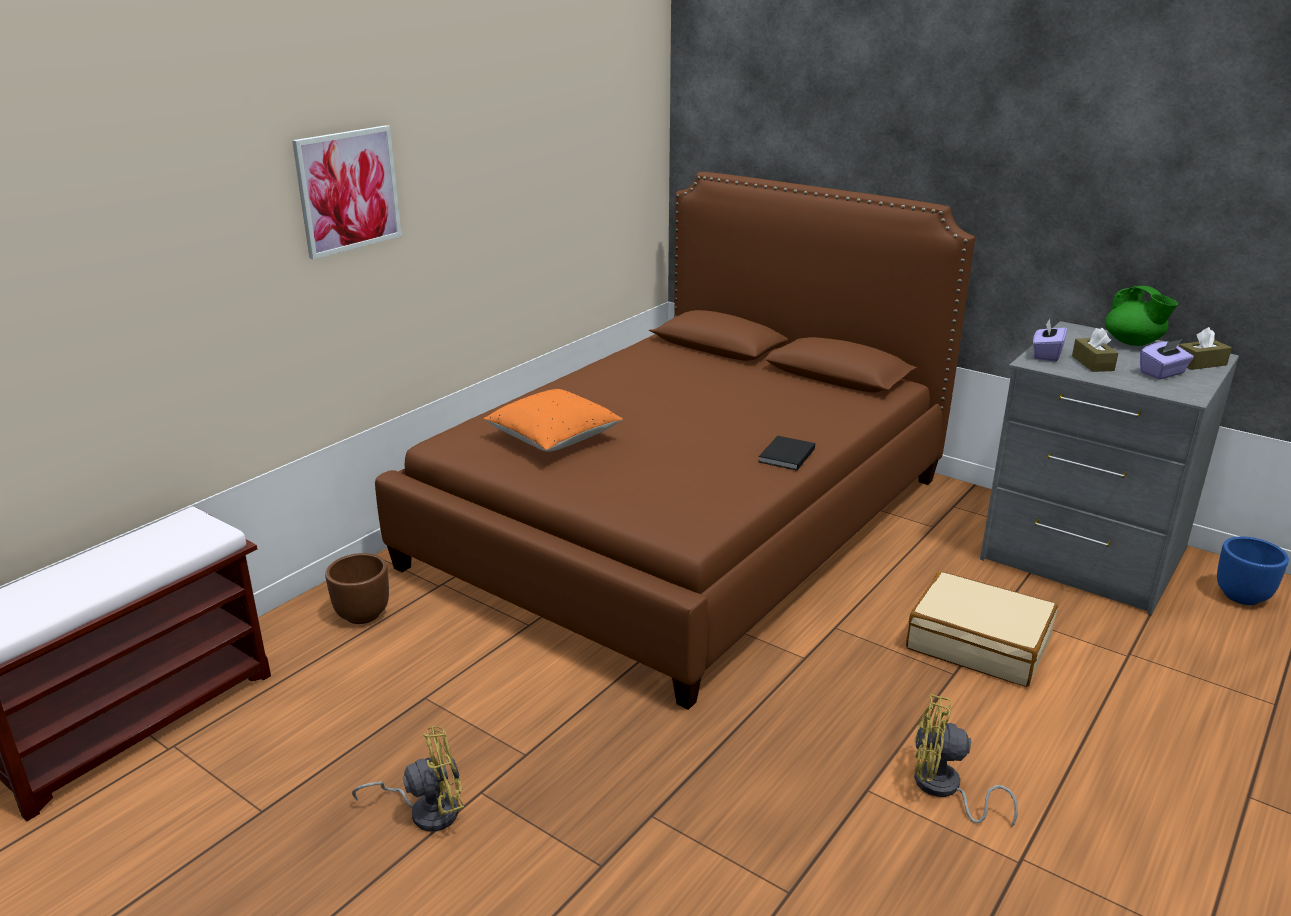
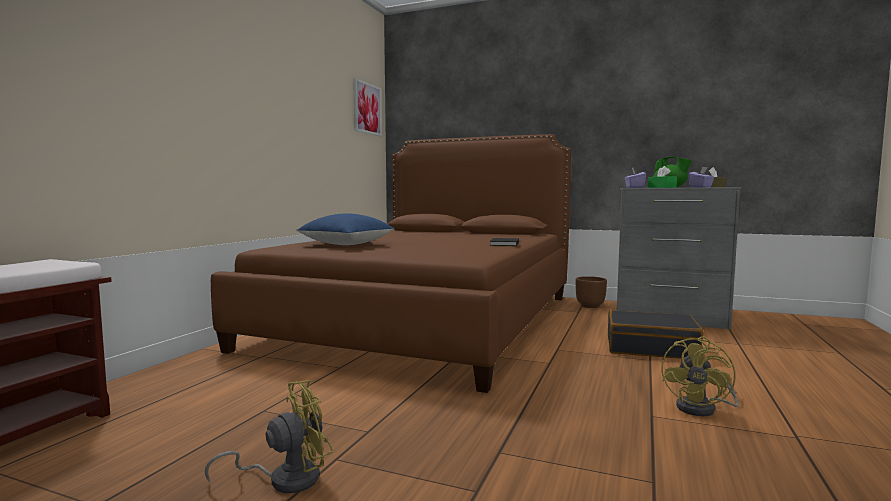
camera: 15 degrees left, 20 degrees down
(348, 190) = (203, 68): picture -> picture (367, 108)
(363, 615) = (197, 375): brown planter -> brown planter (590, 306)
(554, 439) = (346, 244): orange pillow -> blue pillow
(944, 789) = (703, 408): yellow fan -> yellow fan turned 60 degrees counterclockwise
(978, 644) = (650, 347): beige suitcase -> black suitcase
(1092, 363) = (661, 187): brown tissue box -> green tissue box
(1242, 596) = (766, 320): blue planter -> none

